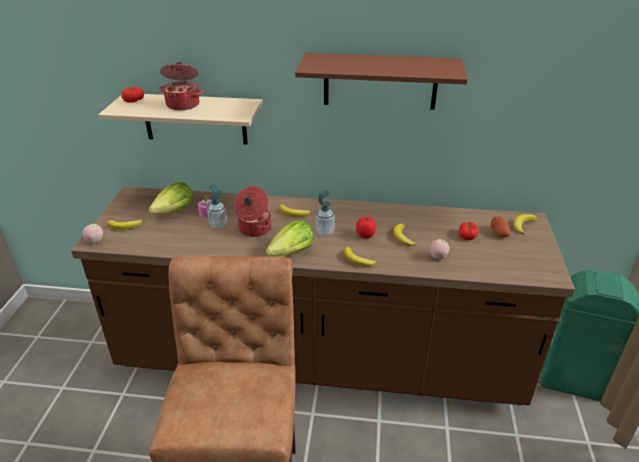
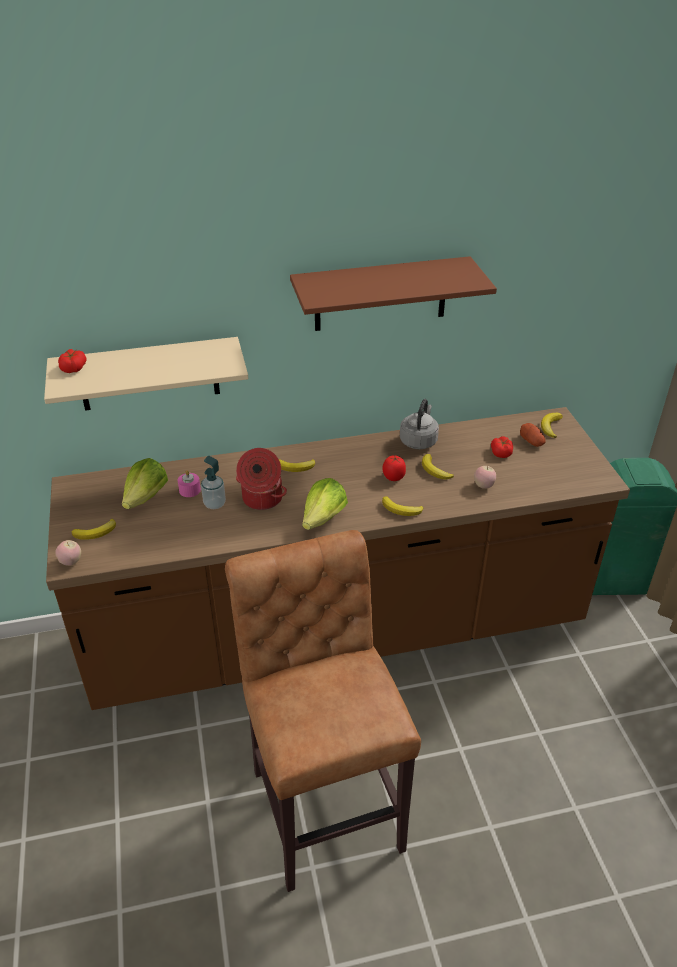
camera: 20 degrees left, 5 degrees up
(183, 104) = (145, 362): cooking pot -> none
(325, 232) = (346, 483): soap dispenser -> none
(402, 213) = (419, 440): none -> grey kettle

